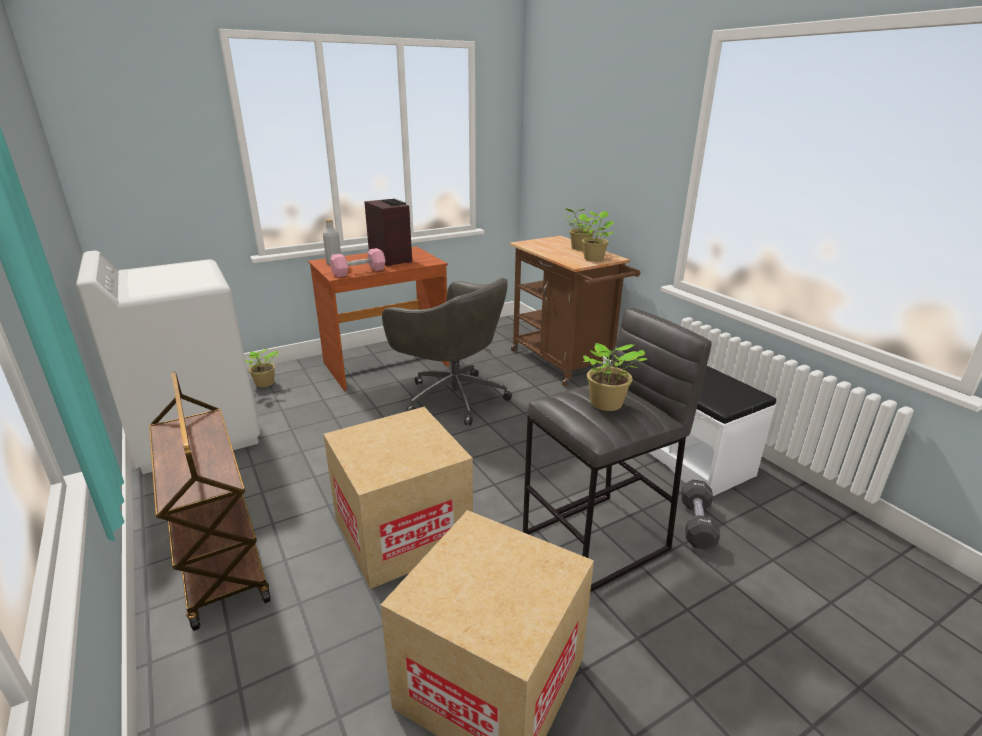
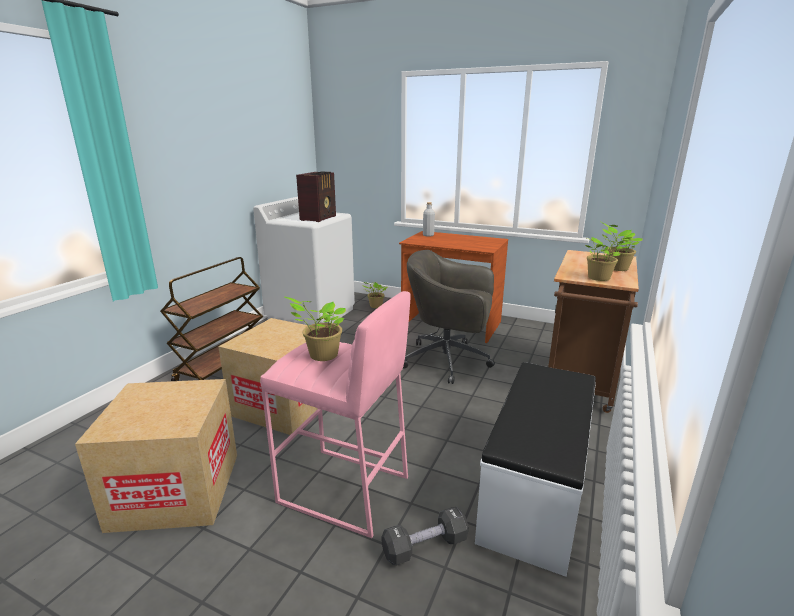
camera: 55 degrees right, 5 degrees down
(359, 272) = (426, 242): pink dumbbell -> none
(391, 259) = (466, 241): radio -> radio (319, 218)
(453, 397) = (449, 361): grey office chair -> grey office chair turned 105 degrees clockwise
(597, 542) = (344, 490): grey stool -> pink stool

